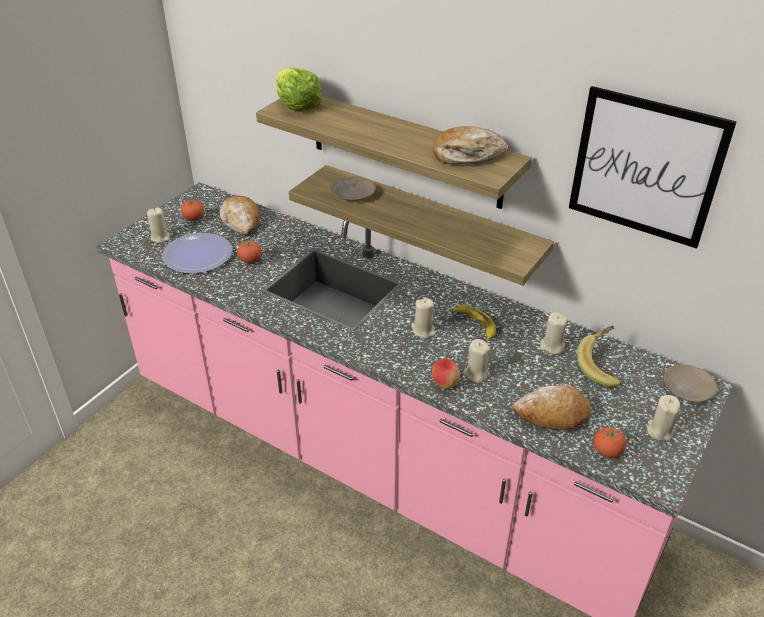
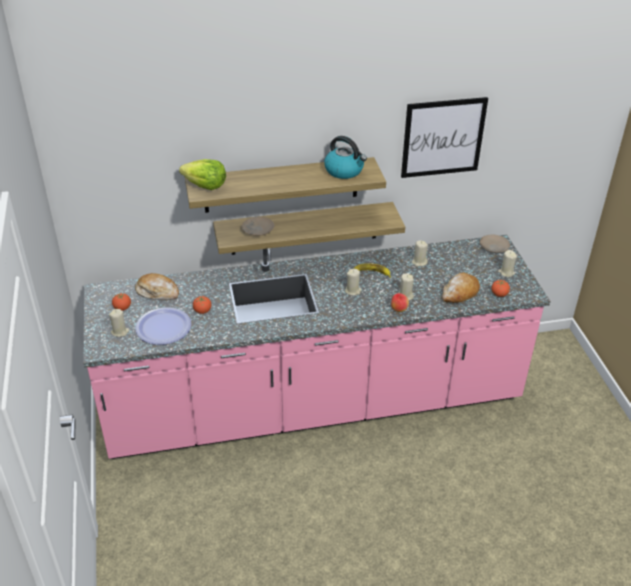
camera: 45 degrees left, 0 degrees up
(467, 155) = (344, 171): bread -> kettle
(603, 366) = (451, 258): banana -> none

